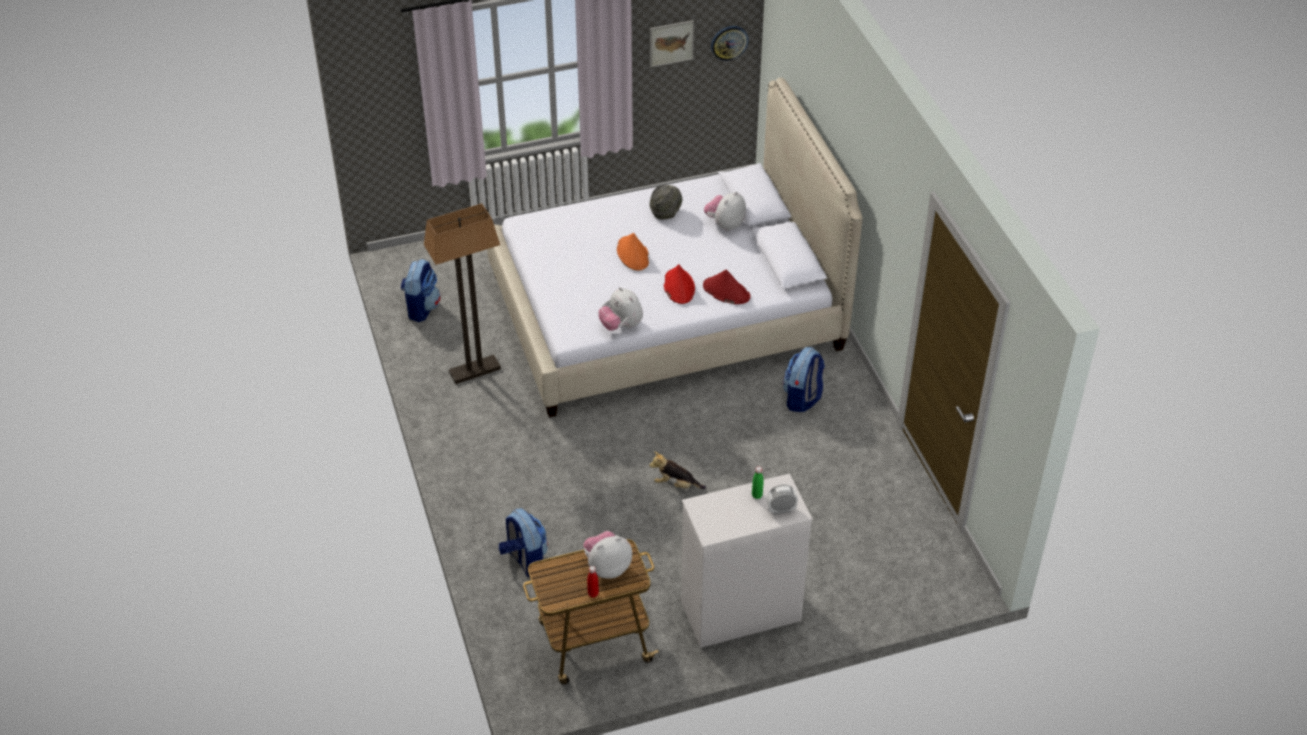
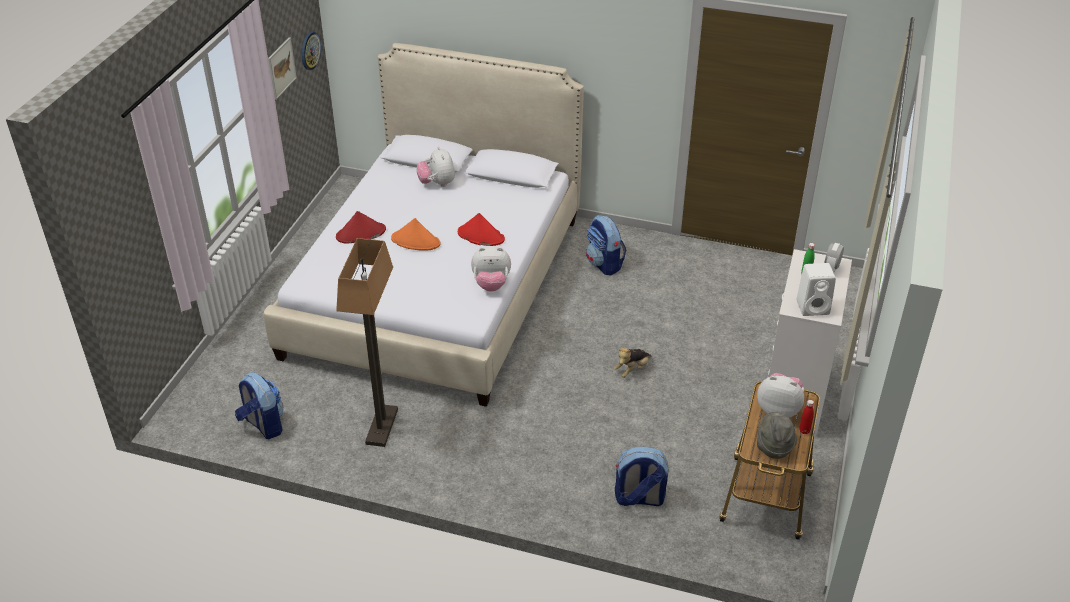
camera: 55 degrees left, 5 degrees down
(607, 567) = (778, 409): plush toy -> plush toy turned 105 degrees clockwise
(665, 212) = (387, 204): grey hat -> grey hat (773, 447)
(712, 518) = (813, 307): none -> white speaker
(726, 291) = (513, 216): red hat -> red hat (360, 233)

